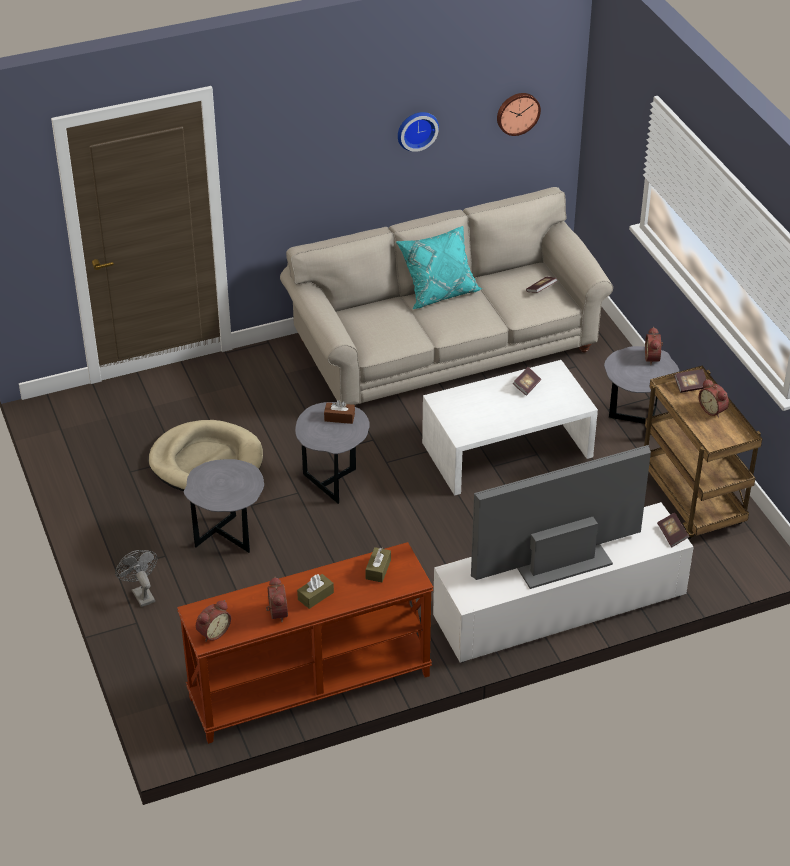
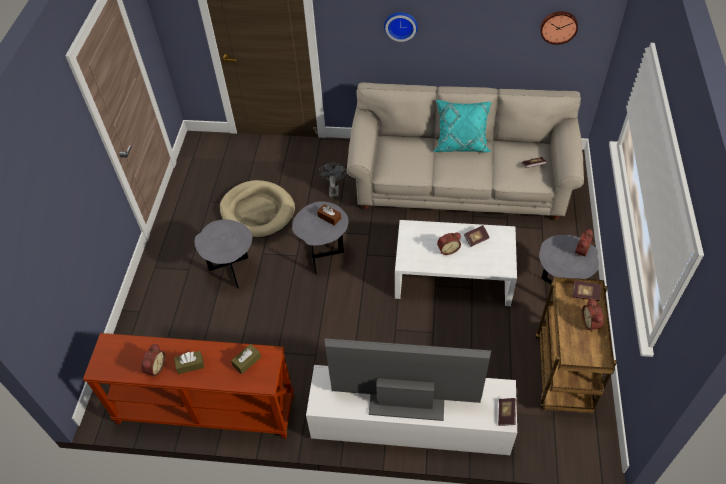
camera: 30 degrees right, 10 degrees up
(141, 594) = (156, 291): grey fan -> grey fan (333, 189)
(213, 632) = (105, 364): alarm clock -> alarm clock (447, 249)
(416, 129) = (472, 20): wall clock -> wall clock (401, 25)

